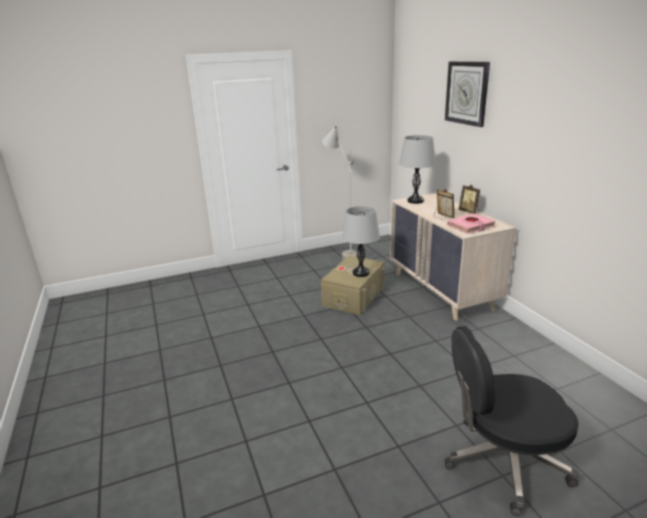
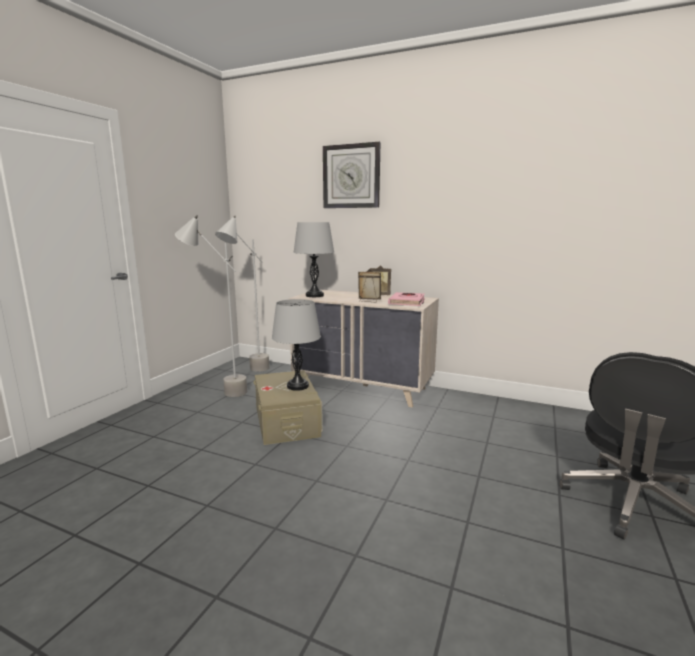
camera: 45 degrees left, 10 degrees down
(377, 251) = (249, 373): none -> grey floor lamp

